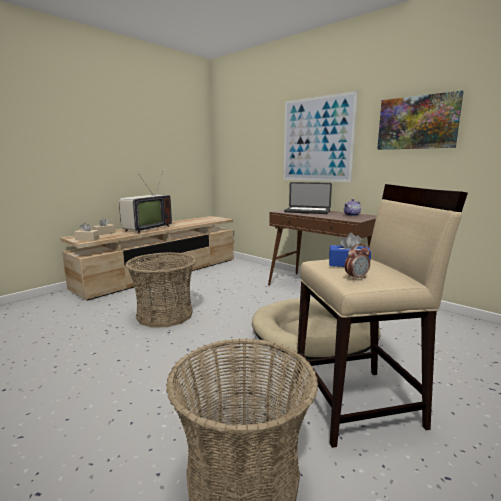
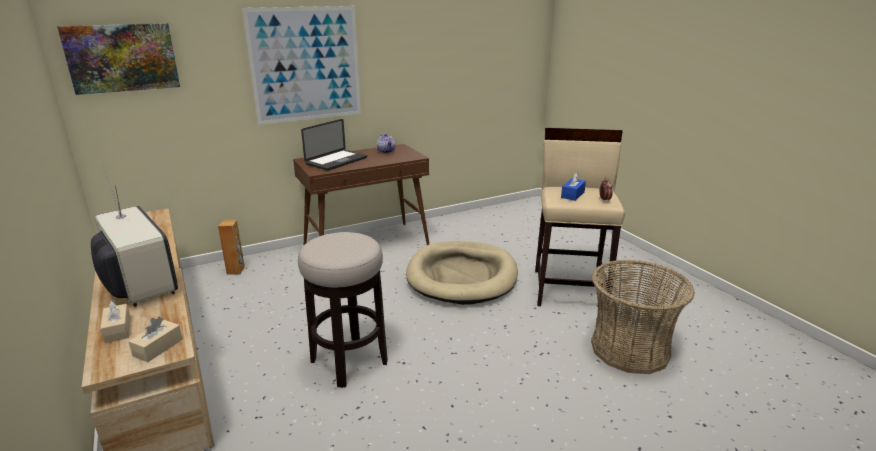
camera: 70 degrees left, 10 degrees up
(165, 315) = (349, 361): basket -> stool
(247, 267) = (236, 270): none -> brown speaker
(417, 122) = (420, 45): picture -> picture (122, 58)

